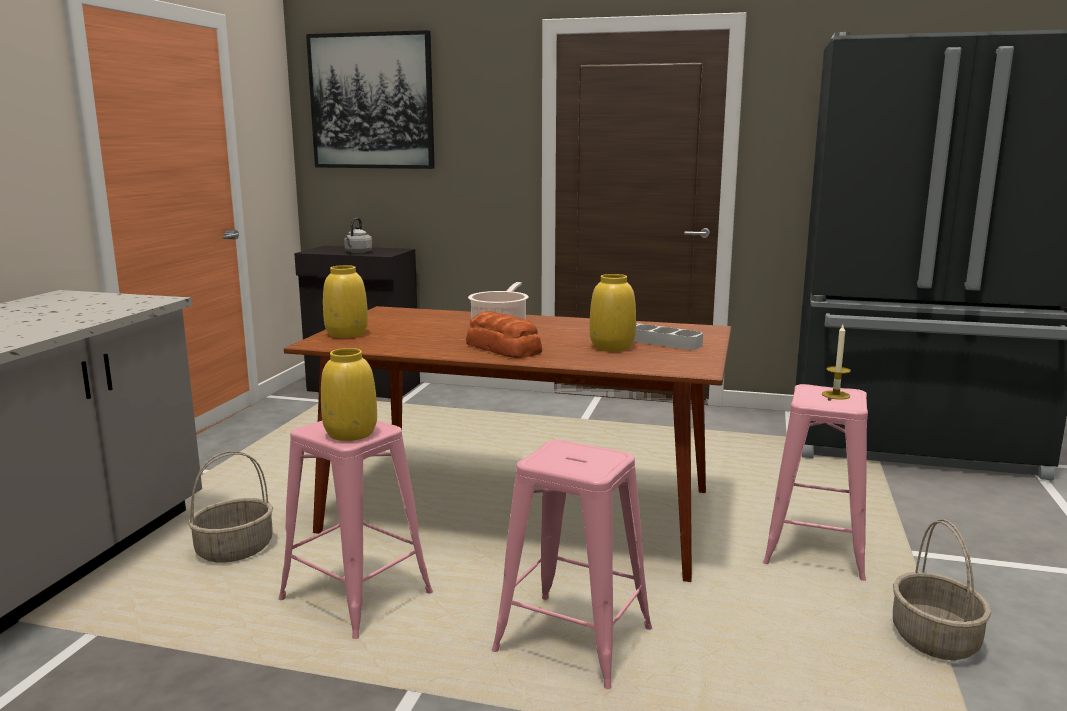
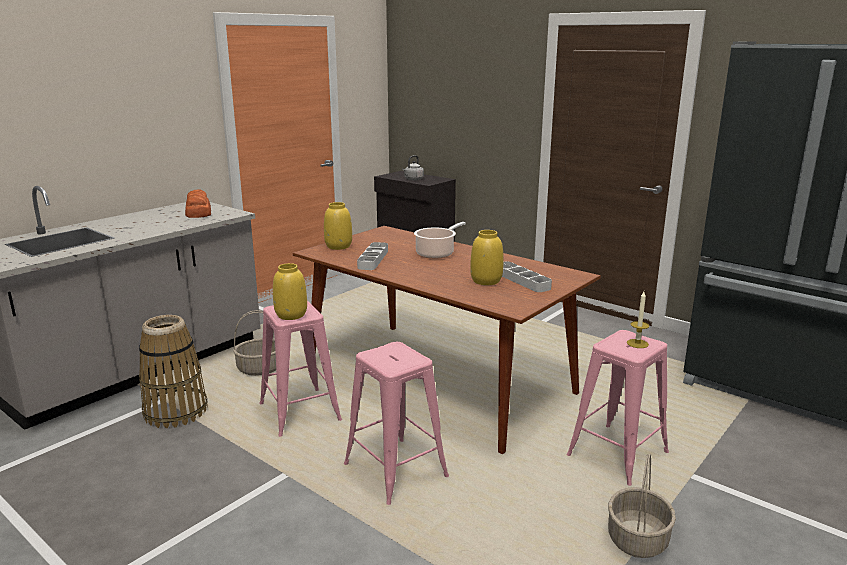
camera: 25 degrees right, 5 degrees up
(132, 646) = (176, 411): none -> basket
(372, 101) = (435, 71): picture -> none
(422, 342) = (373, 259): none -> grey tray
(503, 349) = (414, 272): bread -> bread (198, 212)

